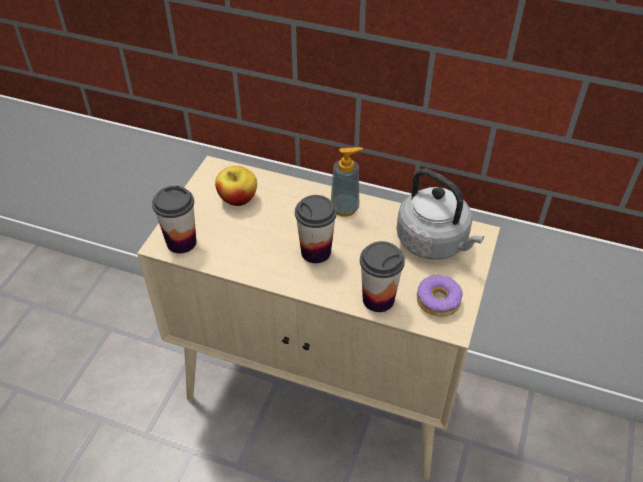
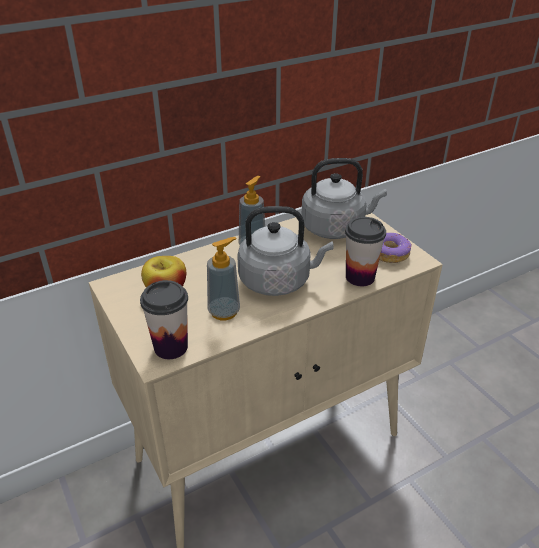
camera: 50 degrees left, 10 degrees down
(246, 244) = (224, 312): none -> soap dispenser
(316, 252) = (278, 281): cup -> grey kettle

